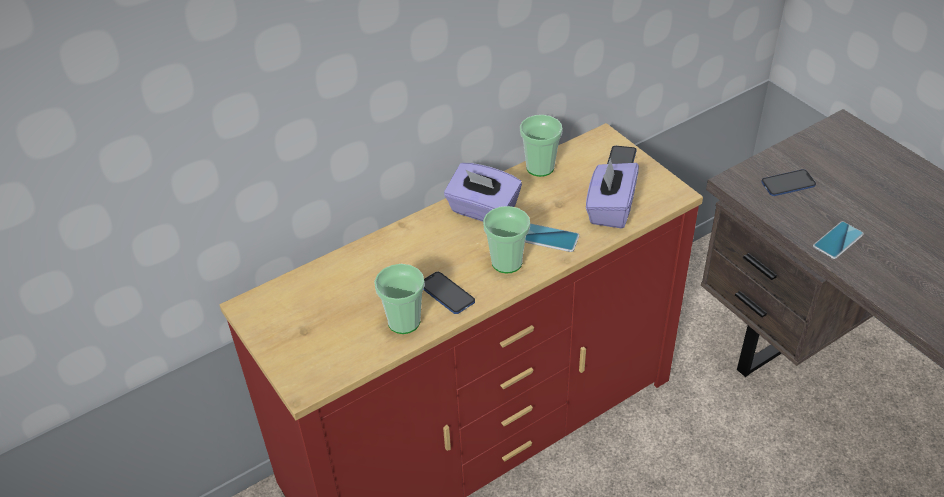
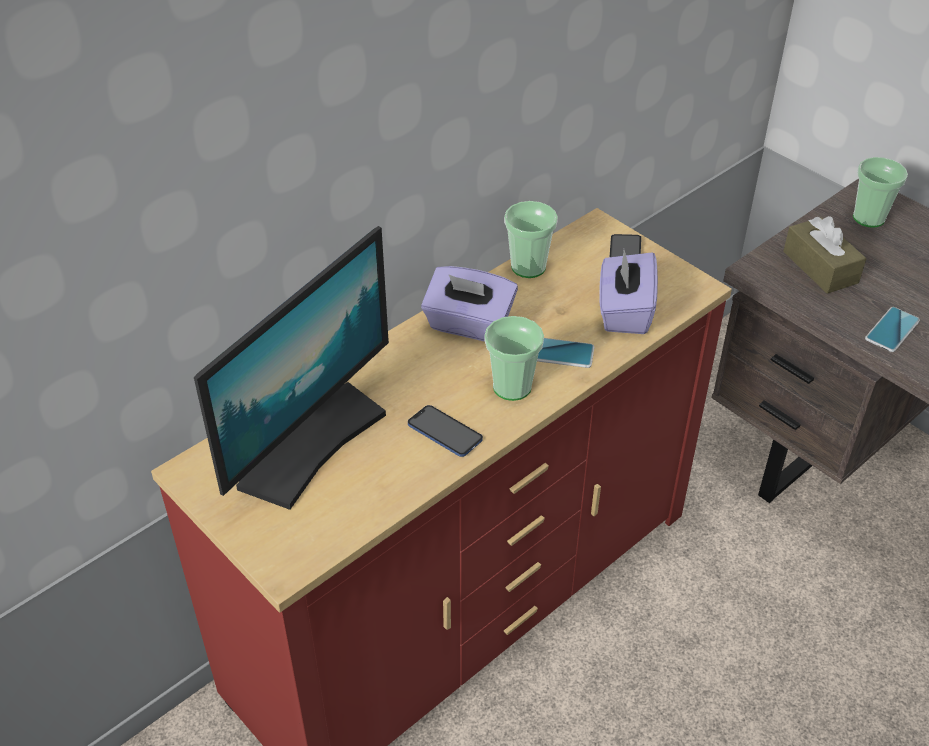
camera: 10 degrees left, 0 degrees up
(341, 294) = (310, 444): none -> monitor
(404, 322) = (397, 472): cup -> cup (868, 218)
(788, 184) = (820, 267): phone -> brown tissue box

